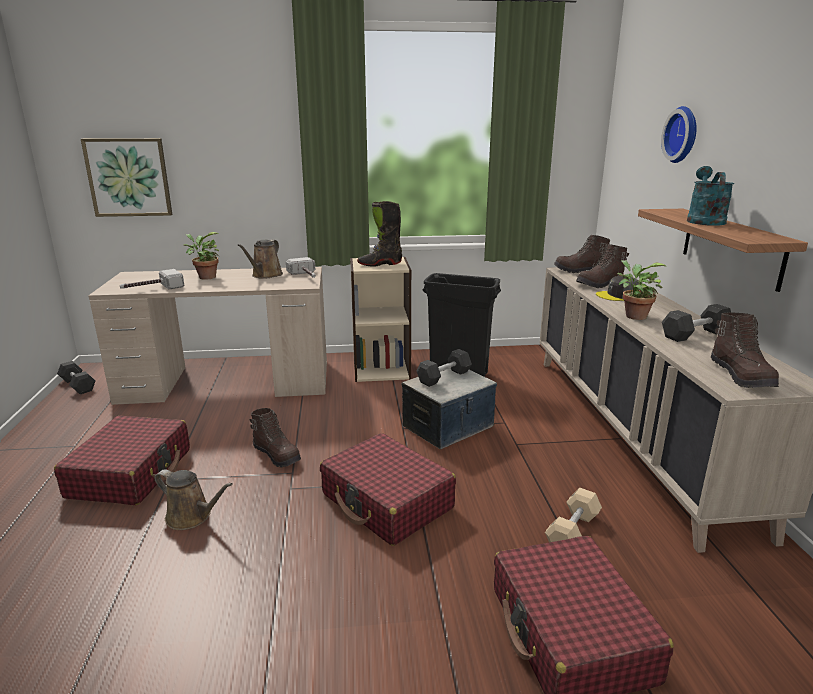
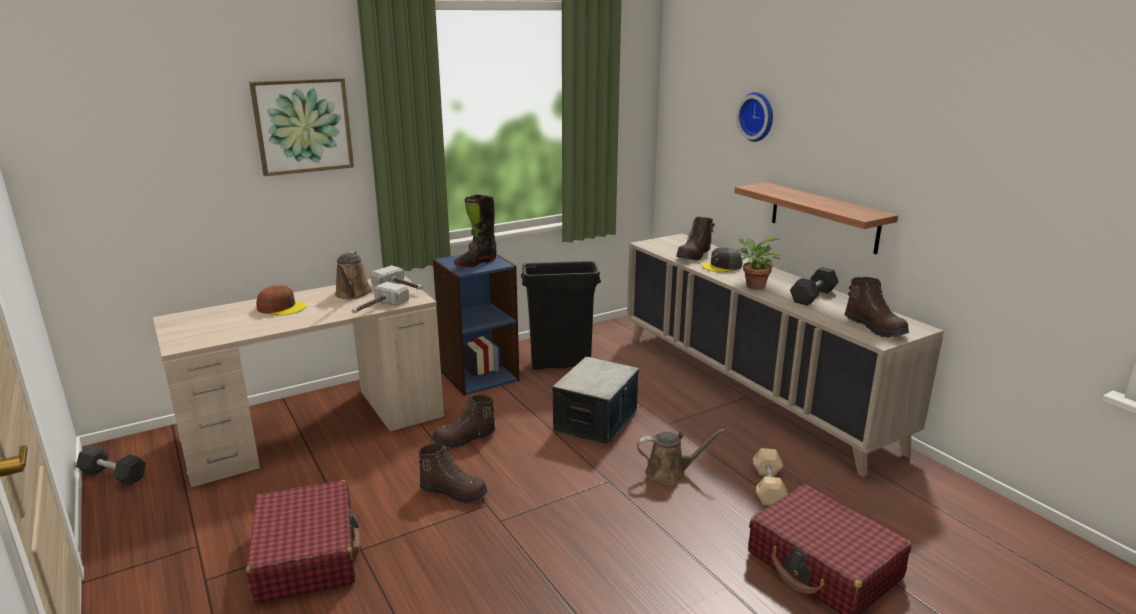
camera: 25 degrees left, 0 degrees up
(129, 177) = (148, 195): picture -> picture (303, 126)
(152, 289) = (236, 334): hammer -> hammer (377, 308)
(192, 517) = (425, 577): brown watering can -> brown watering can (670, 473)
(205, 277) = (281, 307): potted plant -> brown cap
(381, 369) = (479, 376): beige bookcase -> blue bookcase
(387, 502) = (601, 506): red suitcase -> none
(444, 377) = (588, 372): grey dumbbell -> none
(580, 270) = (662, 242): brown boot -> brown boot (464, 439)
(704, 220) = (802, 197): turquoise watering can -> none

